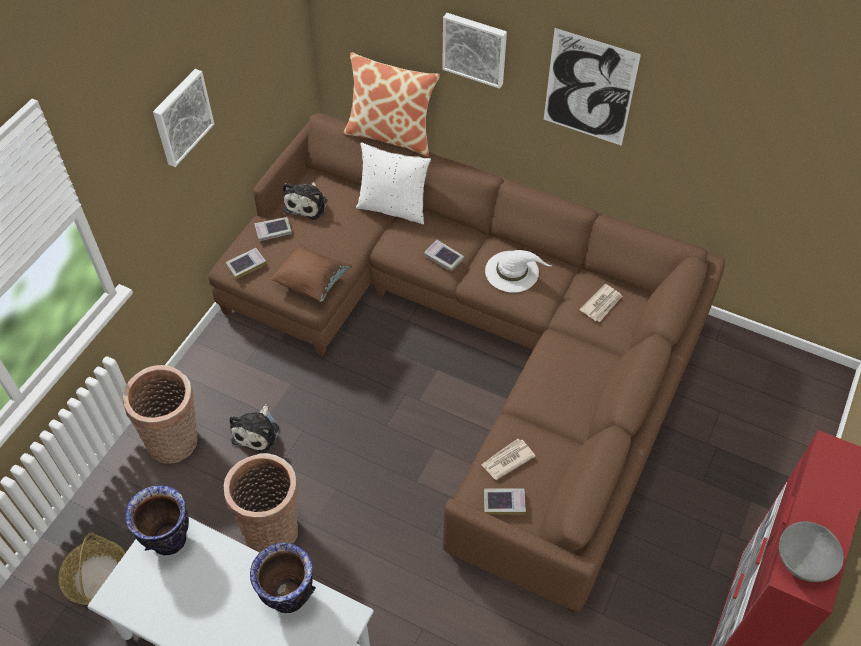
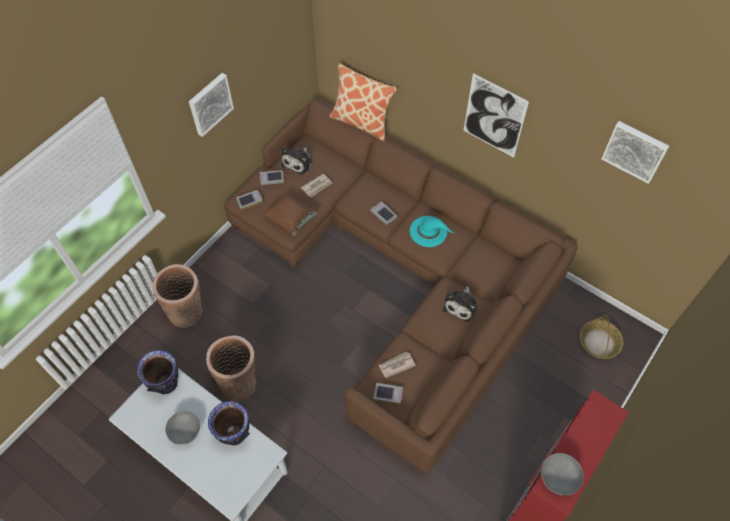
camera: 10 degrees right, 5 degrees up
(97, 576) = (123, 395): basket -> basket (598, 342)
(212, 605) = (185, 431): none -> grey bowl
(257, 432) = (241, 315): plush toy -> plush toy (461, 305)
(393, 207) = (356, 173): white pillow -> none
(475, 48) = (420, 76): picture -> picture (635, 150)
(513, 271) = (429, 231): white hat -> turquoise hat
(601, 304) = (485, 264): newspaper -> newspaper (317, 186)

